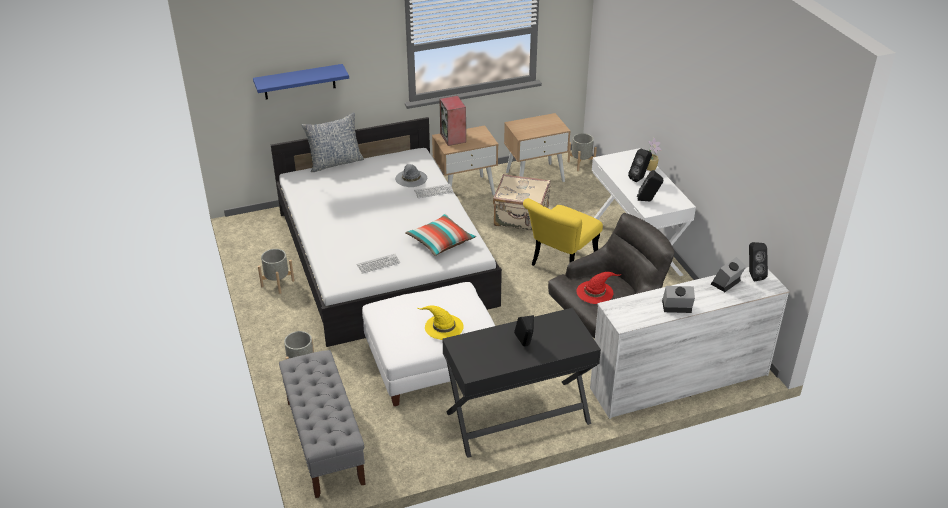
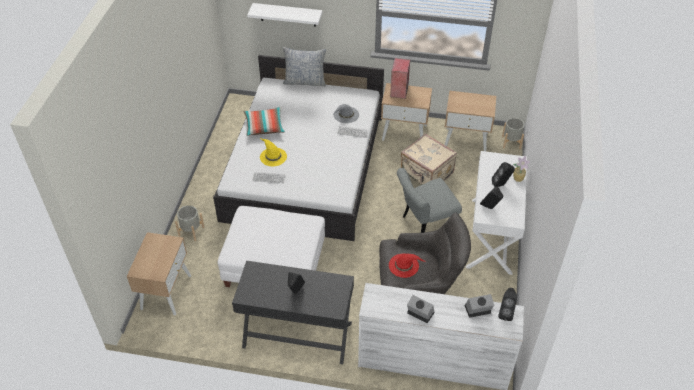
camera: 30 degrees right, 10 degrees up
(277, 283) = (223, 159): grey planter -> none
(299, 82) = (288, 15): blue shelf -> white shelf
(324, 441) = (166, 291): grey bench -> beige nightstand
(440, 242) = (324, 177): pillow -> pillow (264, 126)
(443, 327) = (273, 247): yellow hat -> yellow hat (273, 156)
(560, 264) = (424, 224): yellow chair -> grey chair

